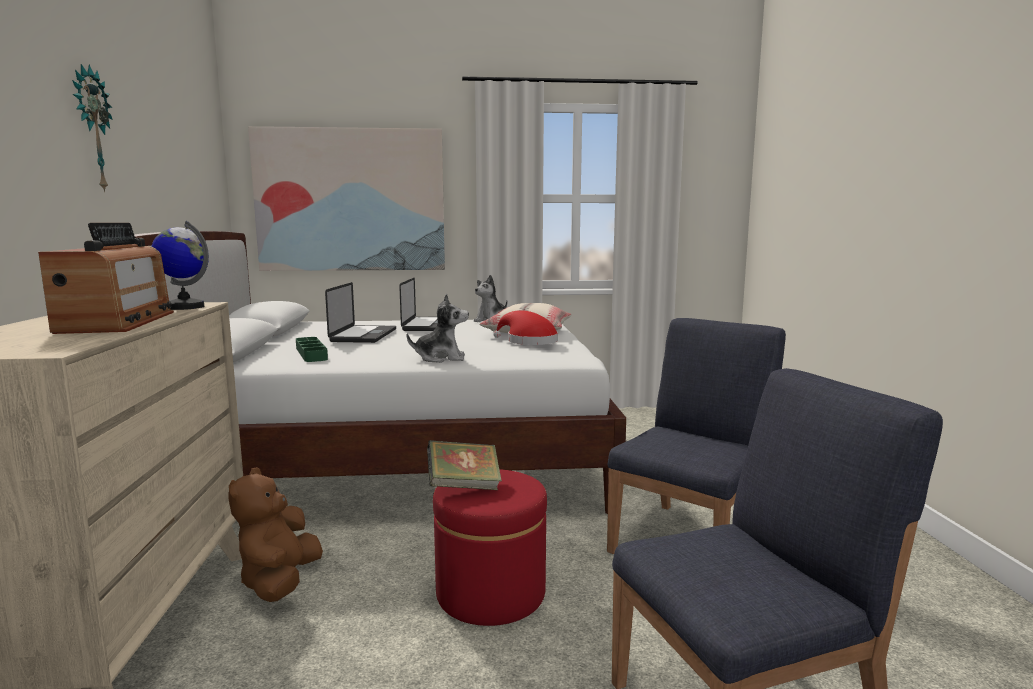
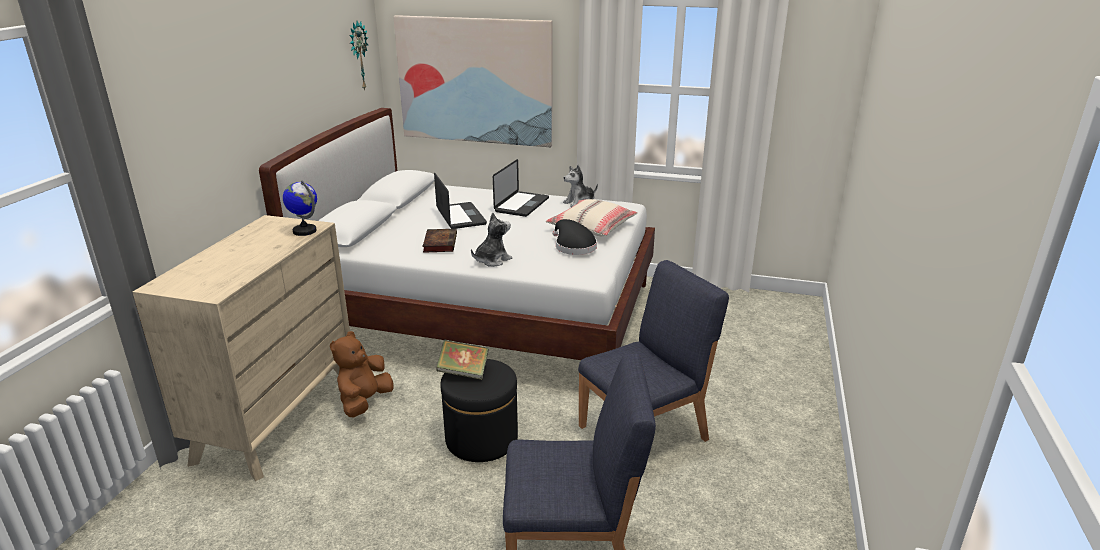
camera: 20 degrees right, 15 degrees up
(91, 129) = (259, 83): wall clock -> wall clock (358, 56)
(118, 322) = (259, 254): radio -> none
(311, 353) = (409, 239): green tray -> none
(357, 352) = (440, 243): none -> book
(363, 335) = (461, 216): laptop -> laptop turned 45 degrees counterclockwise
(441, 358) = (492, 260): plush toy -> plush toy turned 60 degrees counterclockwise
(490, 593) = (481, 439): red ottoman -> black ottoman
(528, 341) = (573, 246): red hat -> black hat

